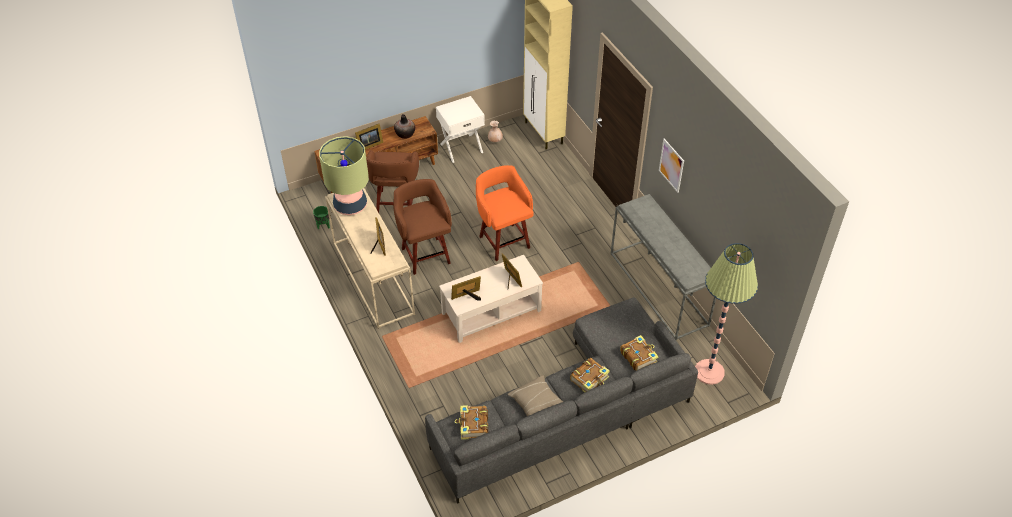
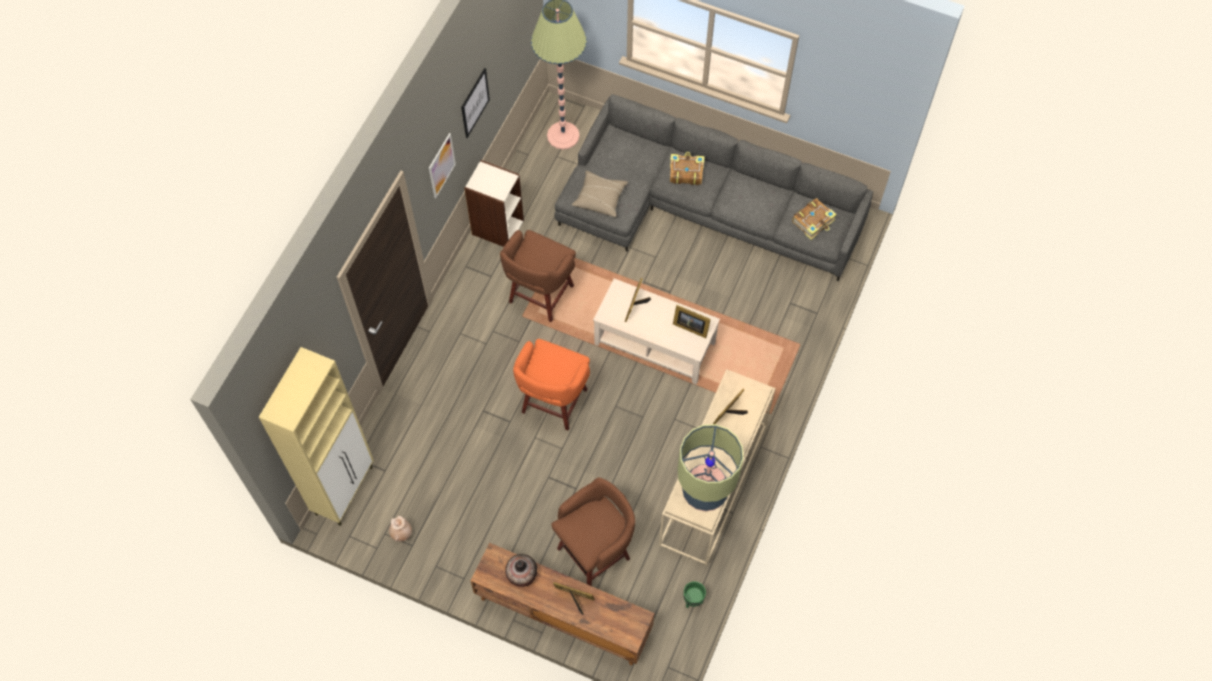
camera: 130 degrees left, 15 degrees up
(425, 254) = (638, 461): brown stool -> brown stool (540, 296)
(461, 147) = (444, 561): white nightstand -> none
(536, 403) = (747, 194): beige pillow -> beige pillow (600, 198)
(638, 356) = (627, 154): book -> none
(659, 289) = (497, 227): grey console table -> bookcase
(707, 200) = (475, 103): none -> picture

